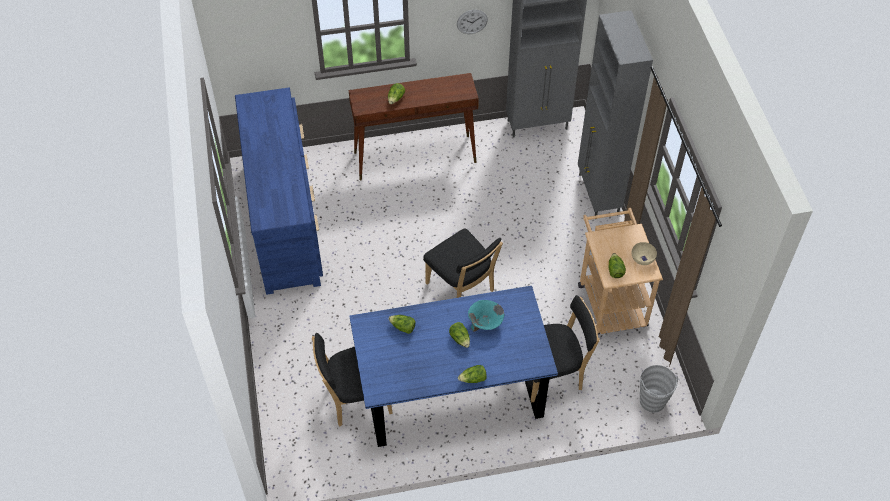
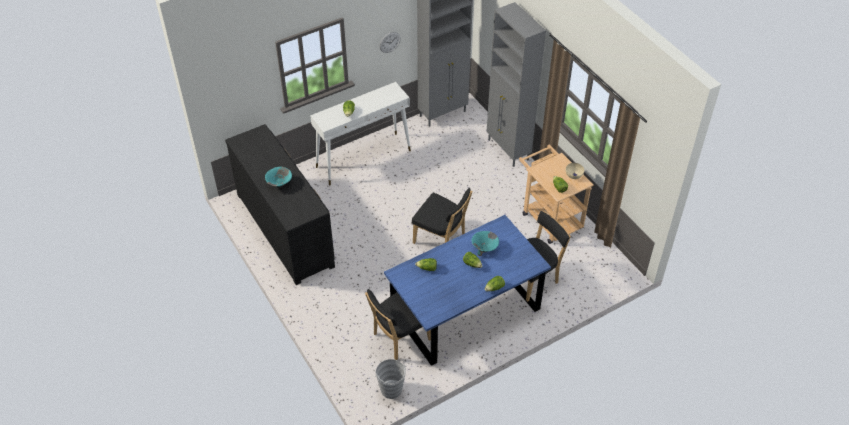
camera: 20 degrees left, 5 degrees down
(270, 168) = (279, 183): none -> turquoise bowl
(285, 221) = (285, 229): blue dresser -> black dresser
(415, 157) = (364, 158): brown console table -> white console table
(652, 401) = (609, 276): grey bucket -> grey bucket (391, 390)

